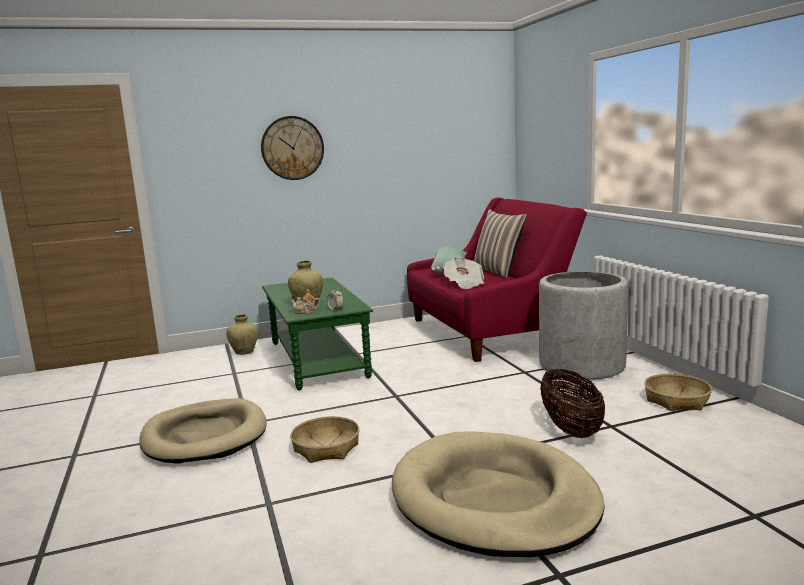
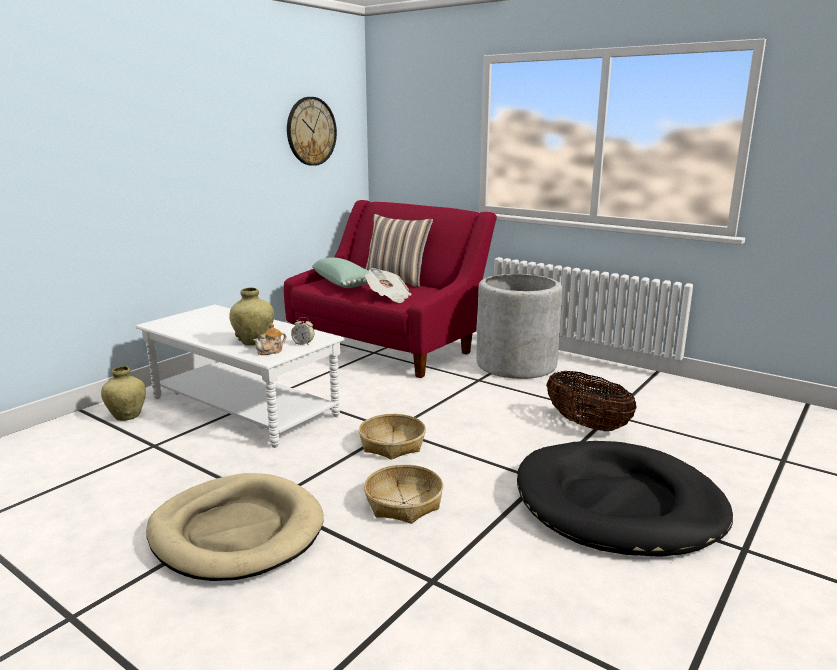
camera: 35 degrees left, 5 degrees up
(292, 148) = (151, 139): wall clock -> wall clock (311, 131)
(317, 360) = (244, 407): green coffee table -> white coffee table
(494, 499) = (618, 504): beige dog bed -> black dog bed
(677, 400) = (624, 382): basket -> basket (392, 444)

